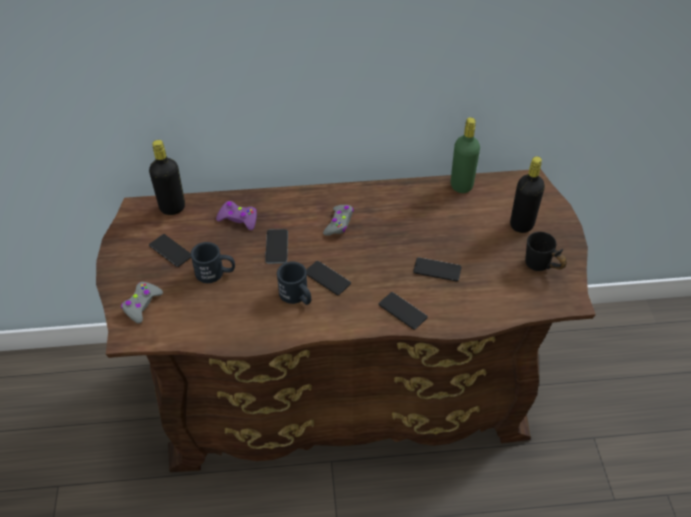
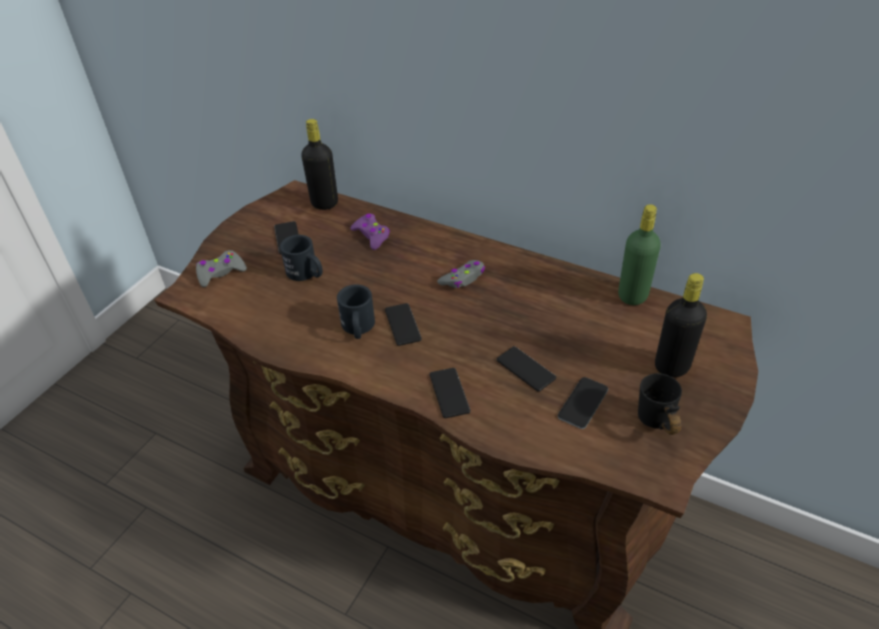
camera: 35 degrees right, 5 degrees down
(276, 246) = (382, 274): phone -> phone (583, 403)

